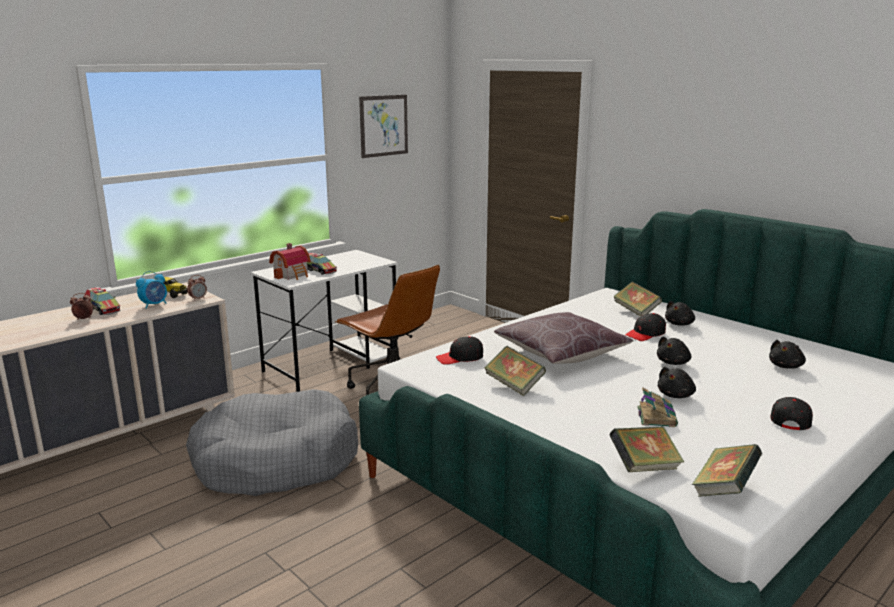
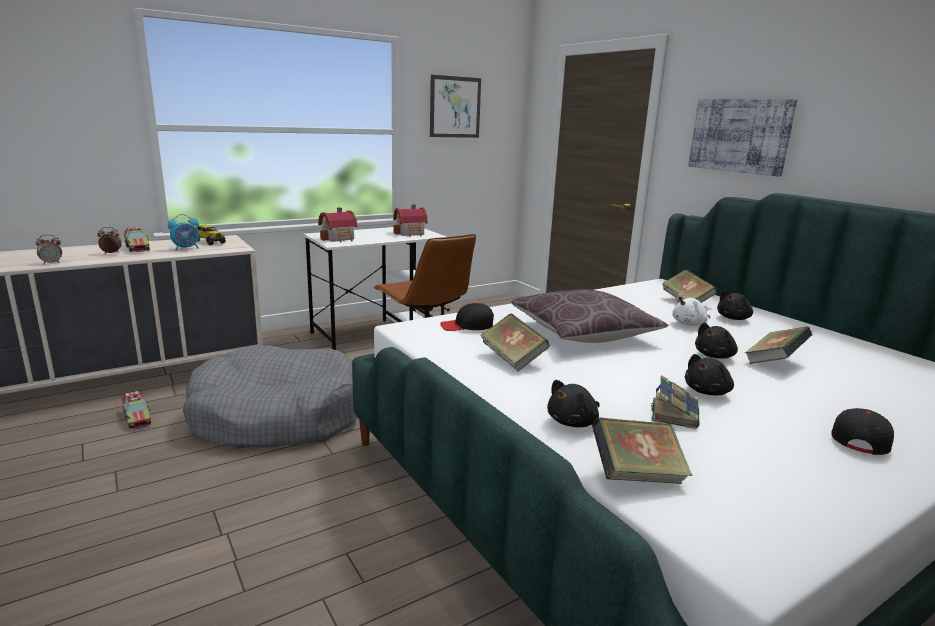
camera: 10 degrees right, 0 degrees up
(198, 299) = (231, 247): alarm clock -> alarm clock (52, 263)
(319, 270) = (367, 237): toy truck -> toy truck (137, 417)
(359, 261) = (411, 233): none -> toy house
(645, 334) = (690, 324): black cap -> white plush toy
(666, 156) = (739, 135): none -> picture
(724, 489) = (744, 522): book -> book (774, 362)
(786, 366) = (861, 375): black plush toy -> black plush toy (574, 422)

